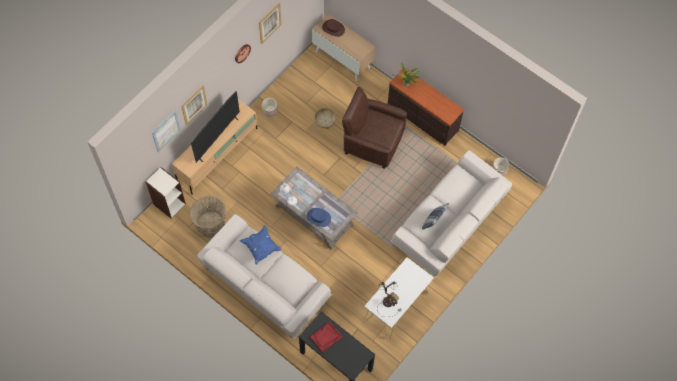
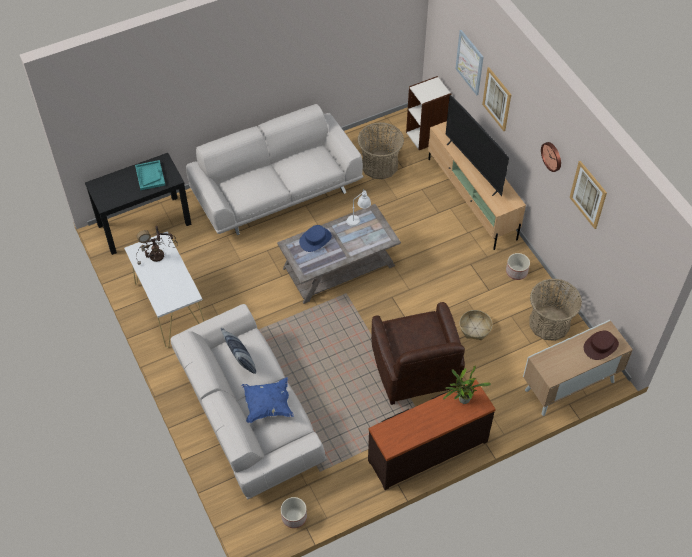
camera: 115 degrees right, 10 degrees down
(261, 247) = (306, 171): blue pillow -> blue pillow (268, 405)
(302, 81) = (549, 323): none -> basket
(326, 337) = (150, 176): red tray -> turquoise tray
(372, 142) = (416, 371): brown armchair -> brown armchair turned 120 degrees clockwise

